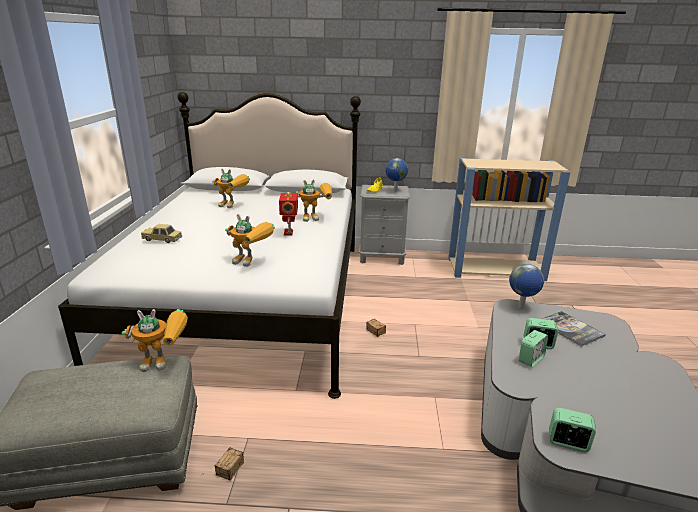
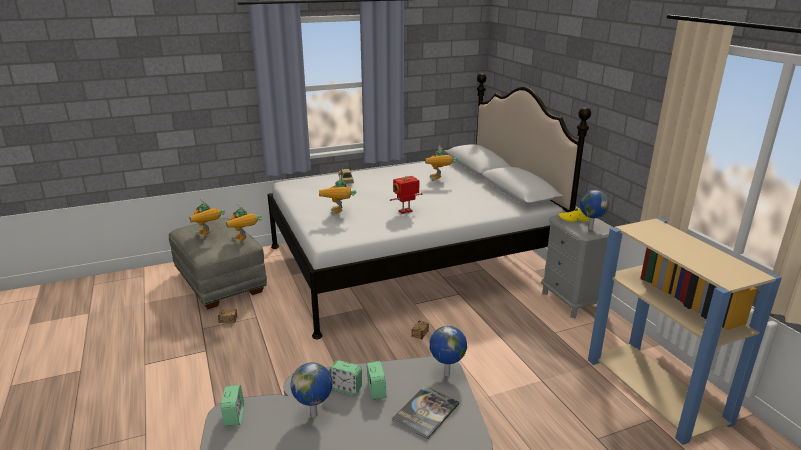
camera: 65 degrees right, 0 degrees up
(316, 217) = (453, 213): toy robot -> toy robot (208, 236)
(569, 386) = (315, 415): none -> globe

